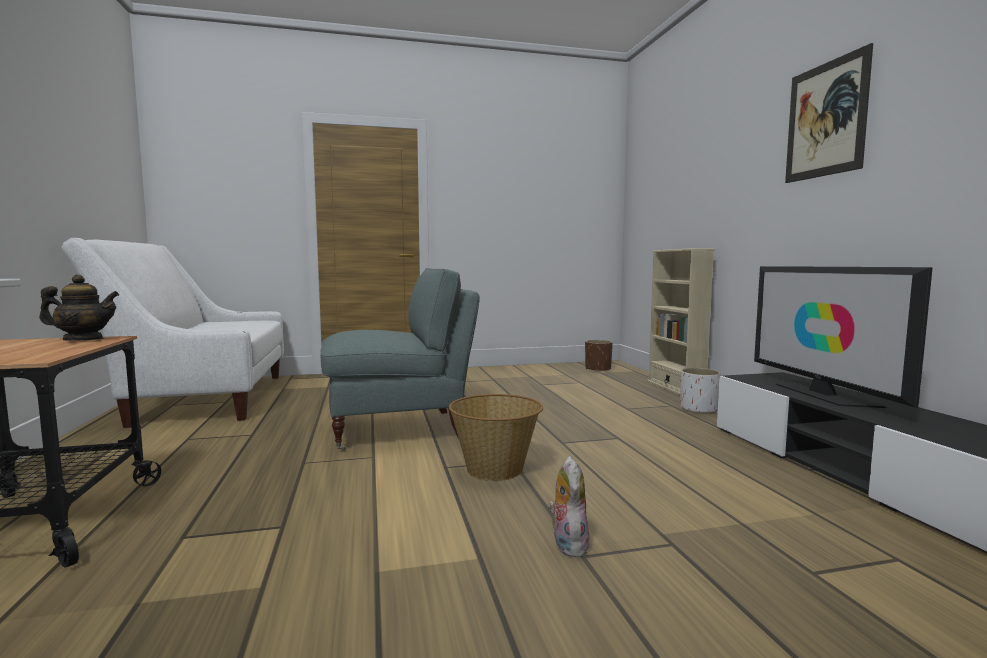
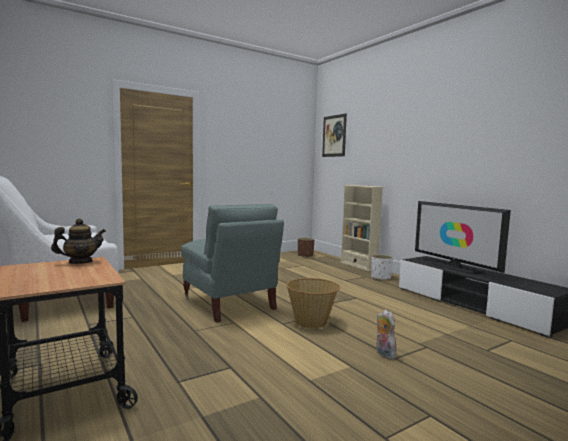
camera: 20 degrees left, 0 degrees up
(399, 429) = (229, 304): grey armchair -> grey armchair turned 90 degrees clockwise
(825, 119) = (448, 127): picture -> picture (334, 136)

